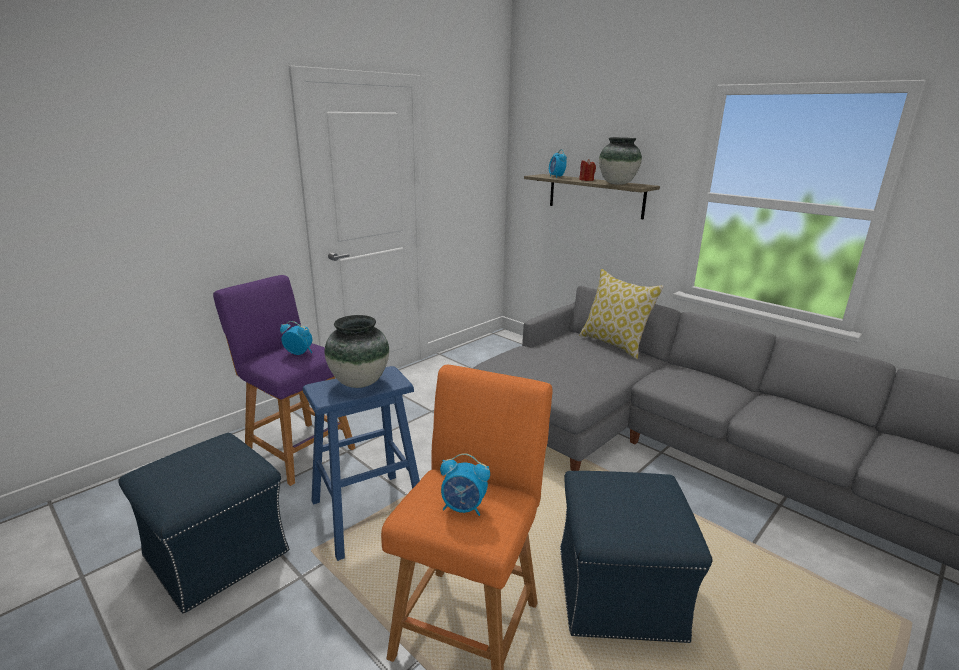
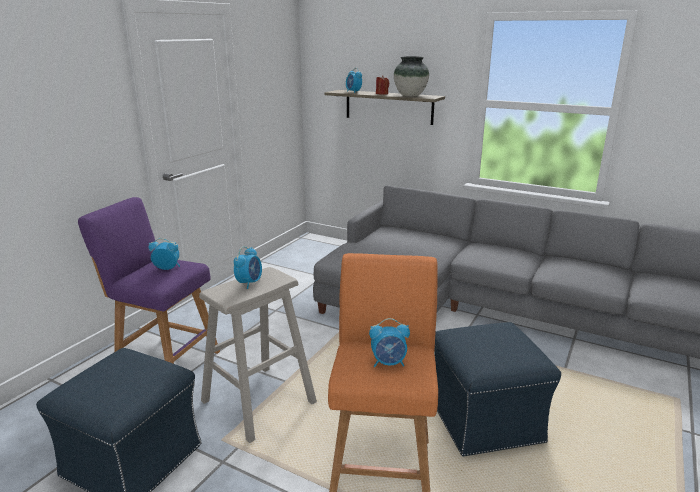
camera: 15 degrees left, 0 degrees up
(359, 382) = (249, 283): vase -> alarm clock
(369, 513) = (259, 401): blue stool -> beige stool
(614, 344) = (424, 232): pillow -> none

